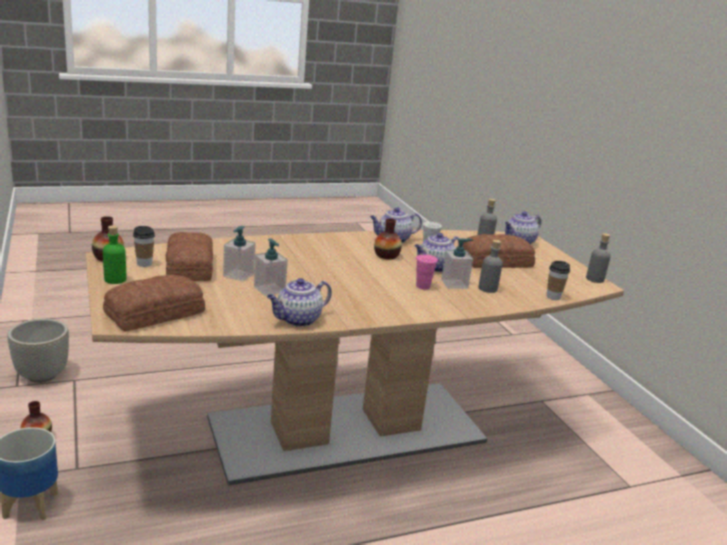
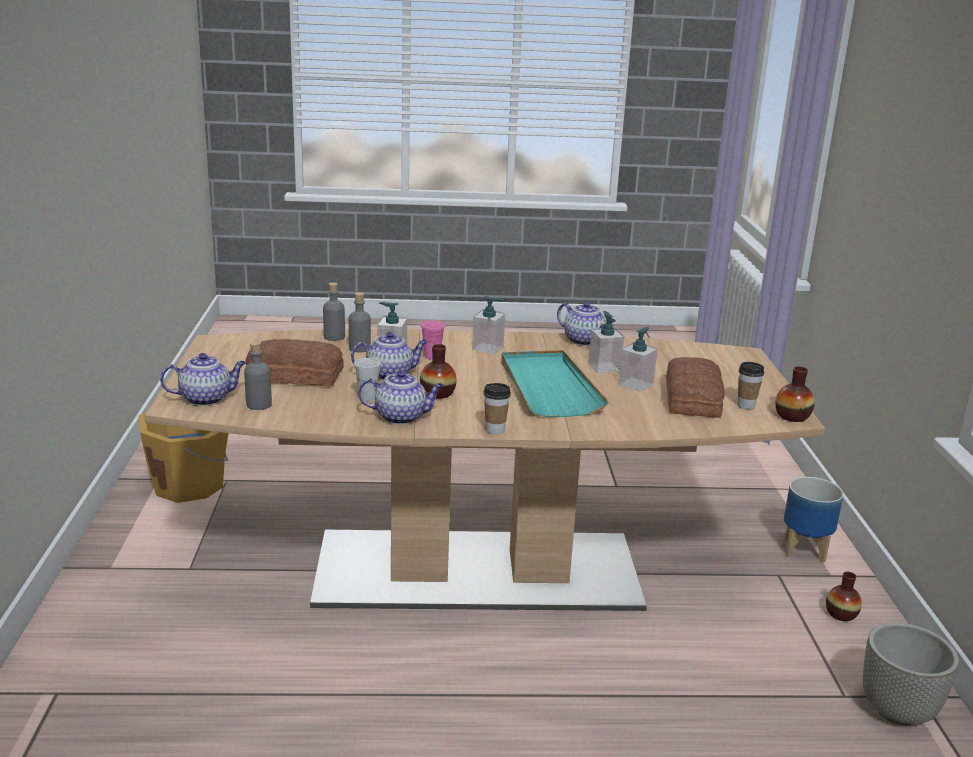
camera: 160 degrees left, 0 degrees up
(115, 279) = (768, 390): green bottle -> none
(156, 313) = (713, 356): bread -> none
(298, 320) = (584, 341): teapot -> teapot turned 60 degrees clockwise
(310, 267) = (548, 387): none -> turquoise tray
(385, 300) = (488, 348): none -> soap dispenser
(553, 297) = (298, 335): cup -> cup (495, 430)
(595, 279) = (206, 346): grey bottle -> grey bottle (334, 337)
(648, 474) = (190, 485): none -> orange bucket

